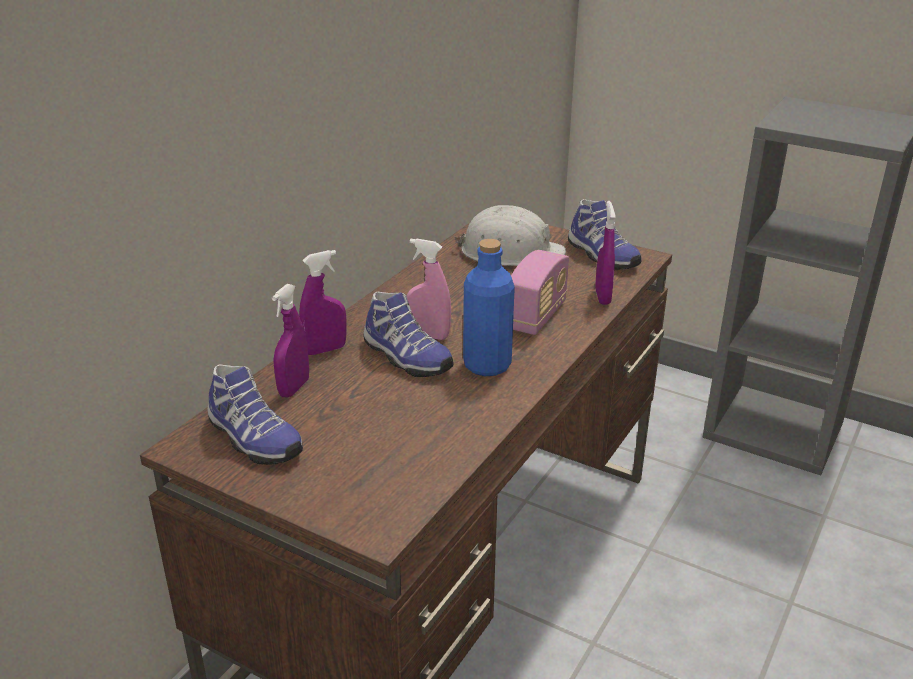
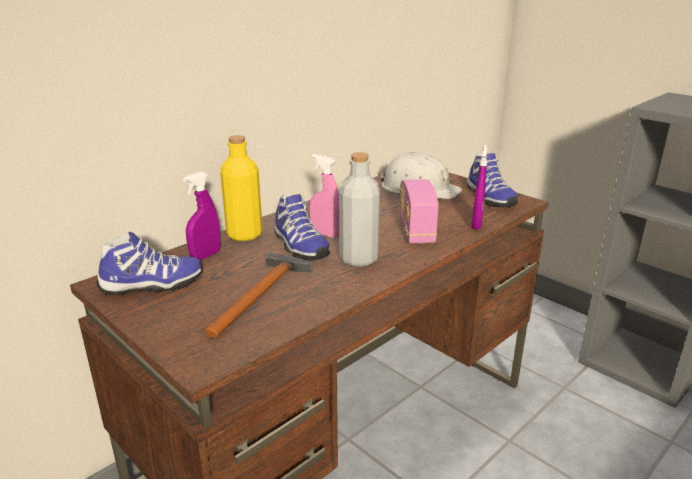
camera: 15 degrees right, 5 degrees down
(252, 439) = (152, 285): shoe -> shoe turned 75 degrees counterclockwise
(325, 350) = (244, 234): purple spray bottle -> yellow bottle
(395, 430) = (260, 294): none -> hammer
(487, 365) = (358, 259): blue bottle -> grey bottle
(536, 316) = (416, 231): radio -> radio turned 135 degrees clockwise

